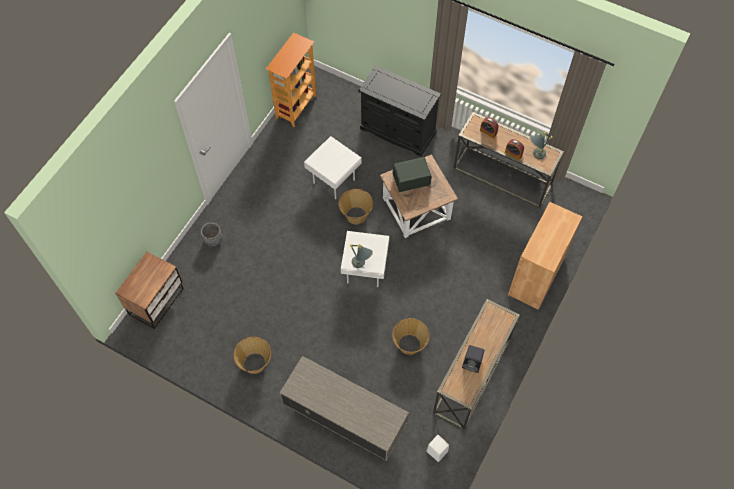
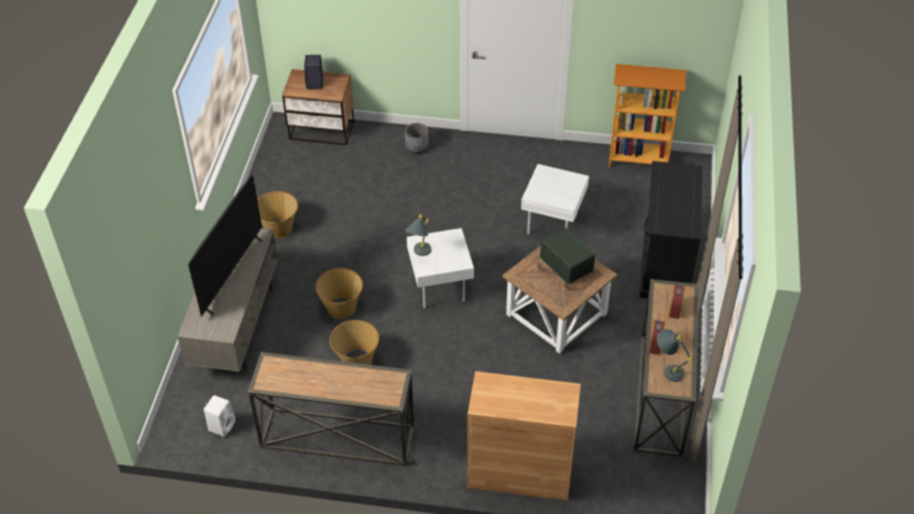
camera: 70 degrees right, 15 degrees down
(338, 397) = (231, 275): none -> television
(356, 215) = (514, 258): basket -> basket (341, 307)
(472, 363) = (311, 378): black speaker -> black speaker (315, 84)

